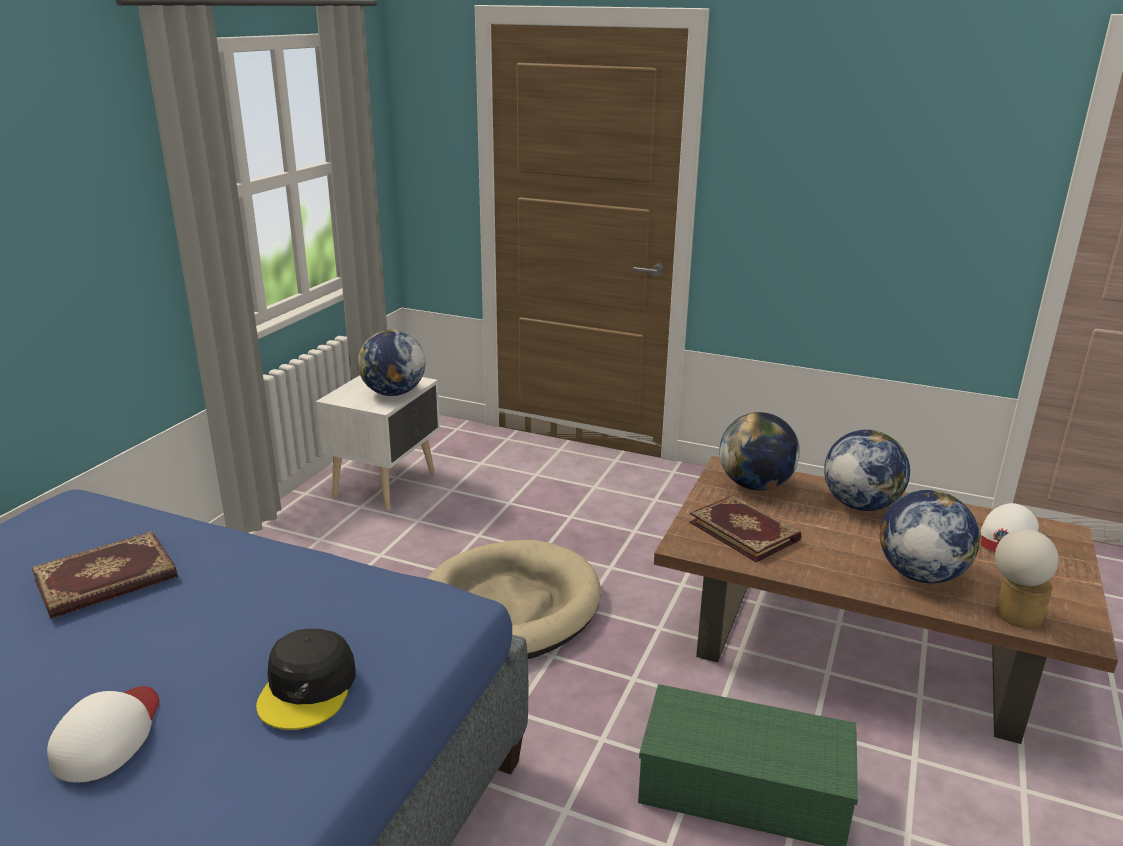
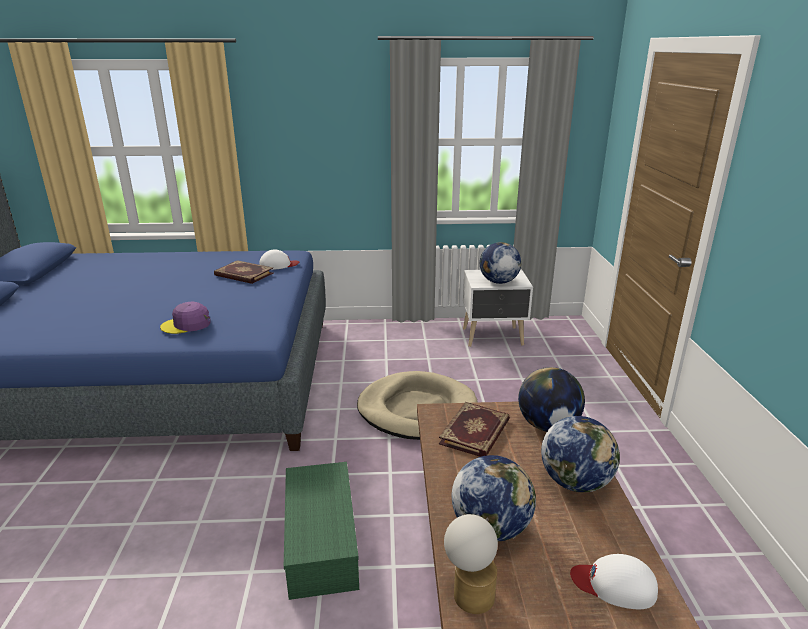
camera: 65 degrees right, 0 degrees up
(109, 736) = (152, 304): white cap -> white cap (278, 265)
(308, 688) = (186, 324): black cap -> purple cap

